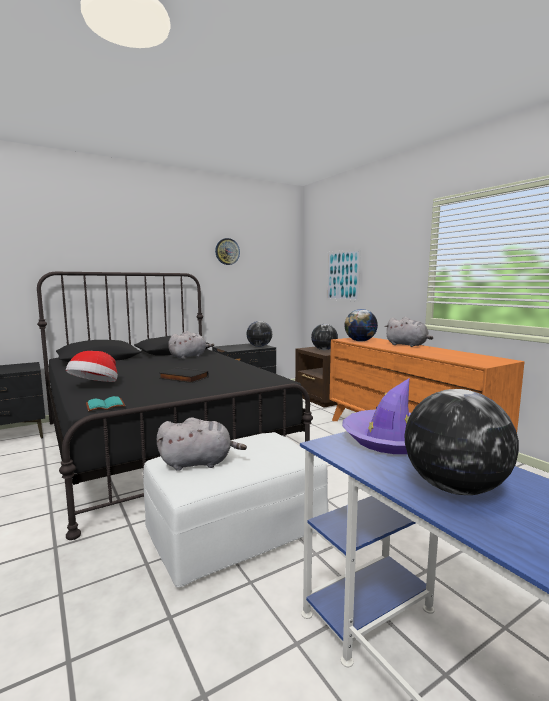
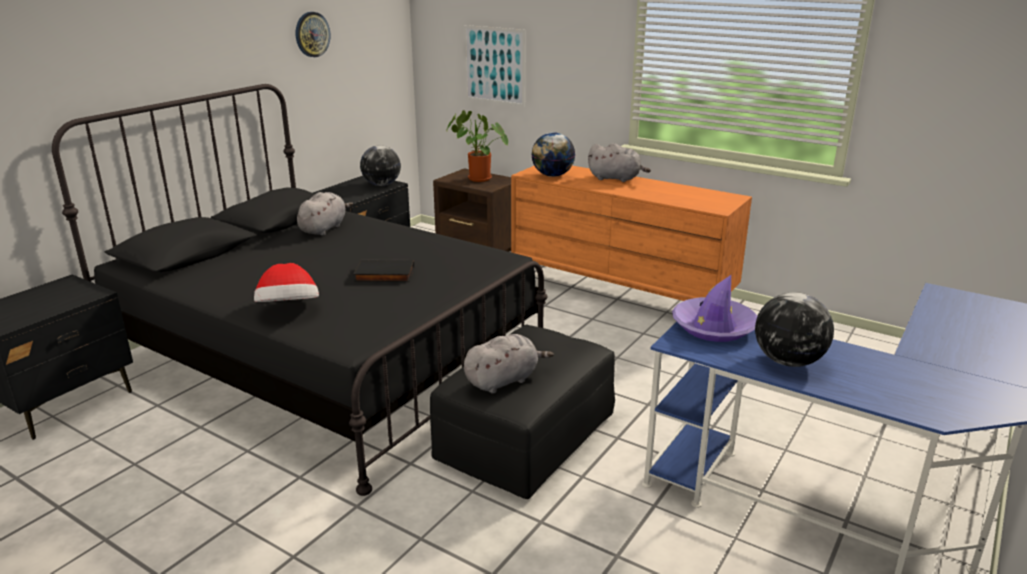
camera: 25 degrees left, 15 degrees up
(106, 405) = (363, 338): turquoise book -> none
(236, 529) = (526, 437): white ottoman -> black ottoman
(324, 350) = (476, 179): globe -> potted plant

